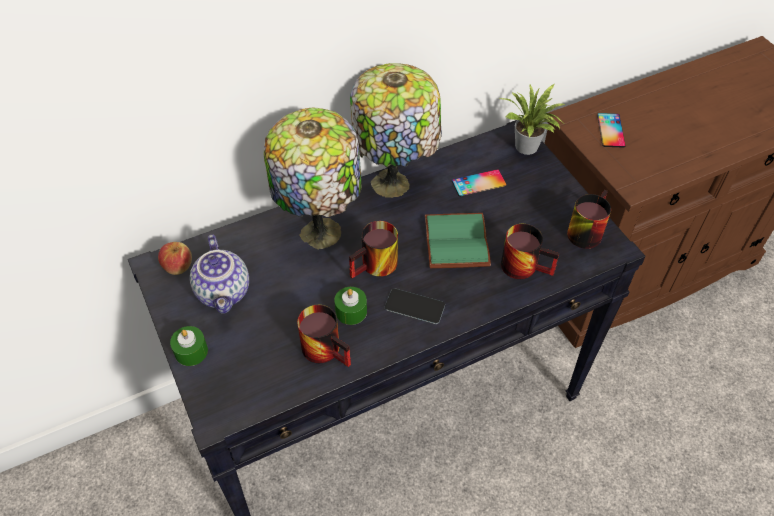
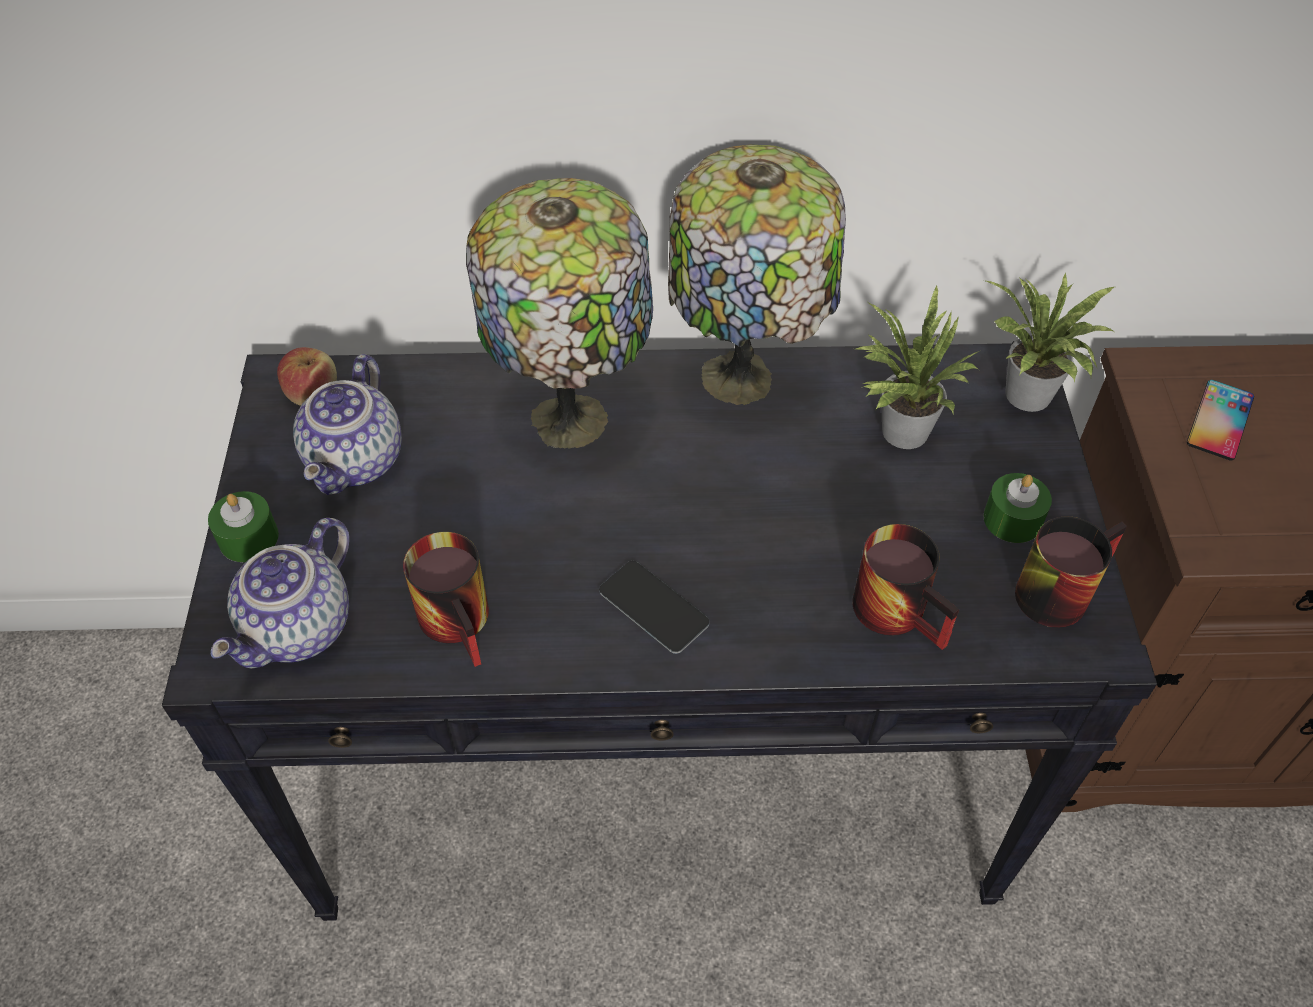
camera: 25 degrees right, 0 degrees up
(248, 385) = (300, 629): none -> teapot
(351, 311) = (539, 572): green candle -> green candle (1012, 519)
(376, 267) = (627, 513): mug -> none
(458, 242) = (799, 523): green book -> none
(478, 183) = (898, 431): phone -> potted plant

